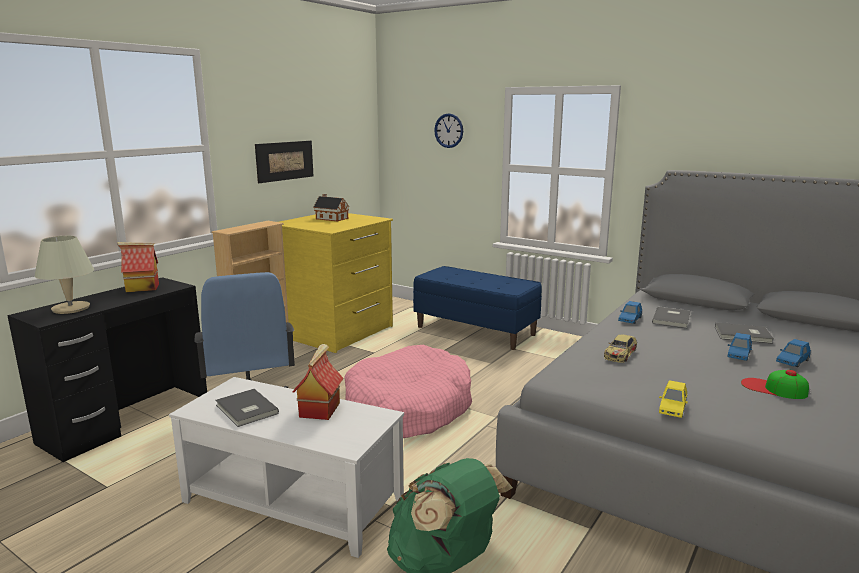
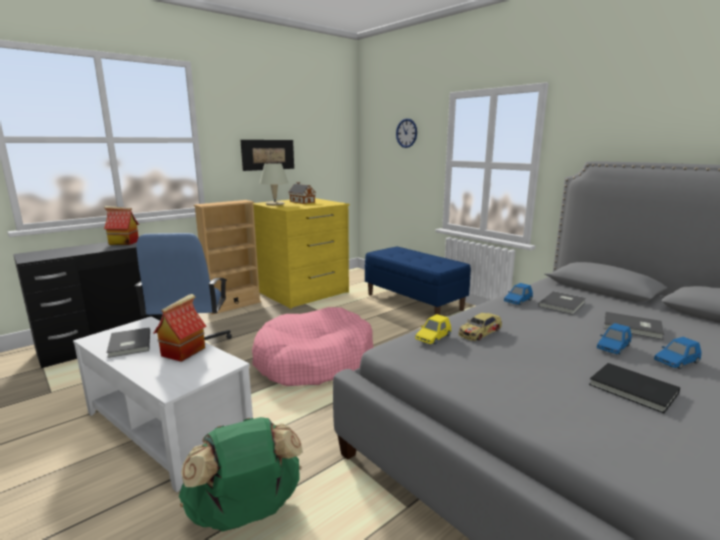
camera: 15 degrees right, 0 degrees up
(70, 308) = (57, 252): beige table lamp -> beige table lamp (275, 204)
(672, 408) = (493, 397): yellow toy car -> yellow toy car (433, 337)
(773, 388) = (633, 390): cap -> black book

